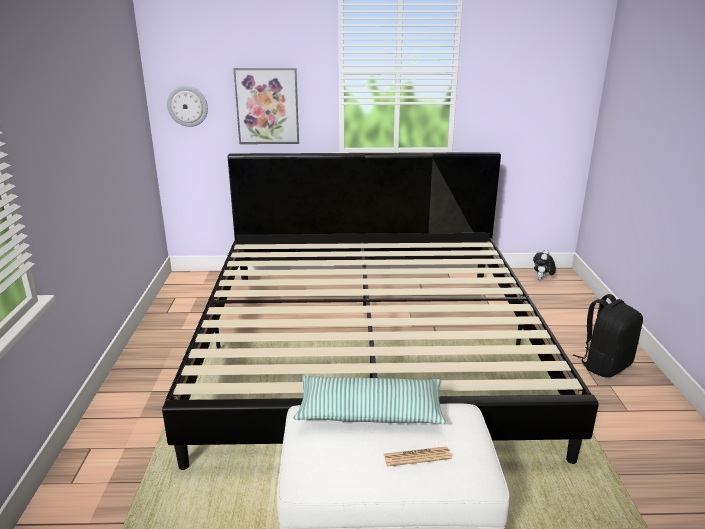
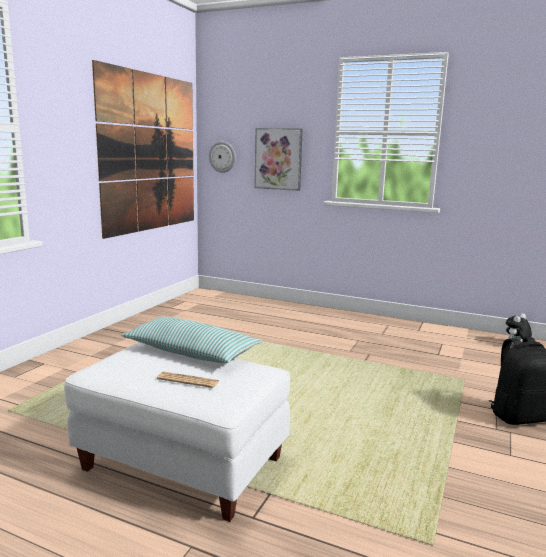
camera: 25 degrees right, 10 degrees down
(114, 122) = (150, 153): none -> picture
(369, 349) = (295, 356): bed -> none

